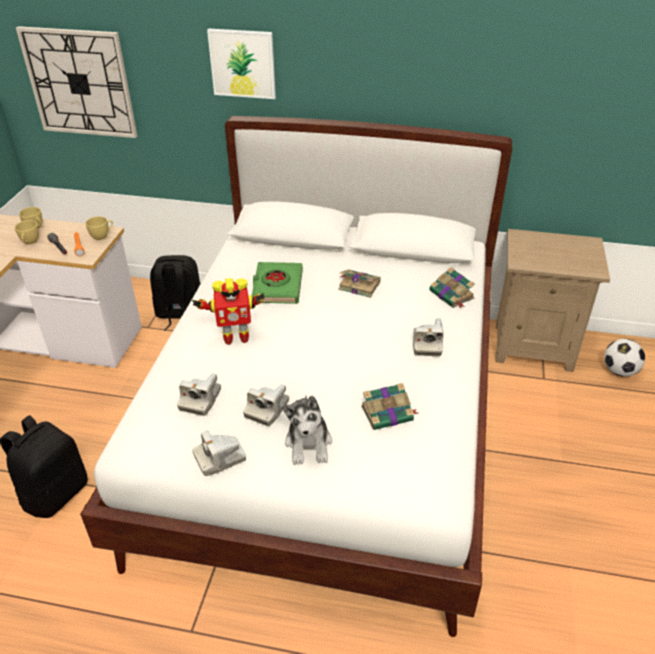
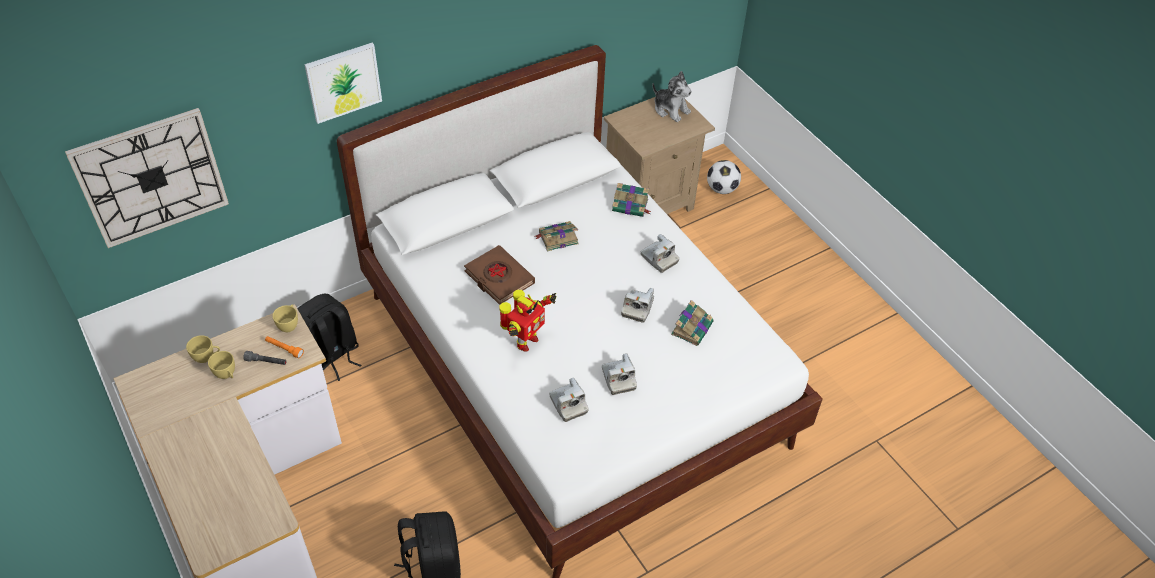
camera: 45 degrees left, 10 degrees up
(220, 458) = (632, 433): camera -> camera (637, 308)
(277, 286) = (499, 278): green book -> brown book
(309, 443) = (671, 383): plush toy -> plush toy (671, 109)

